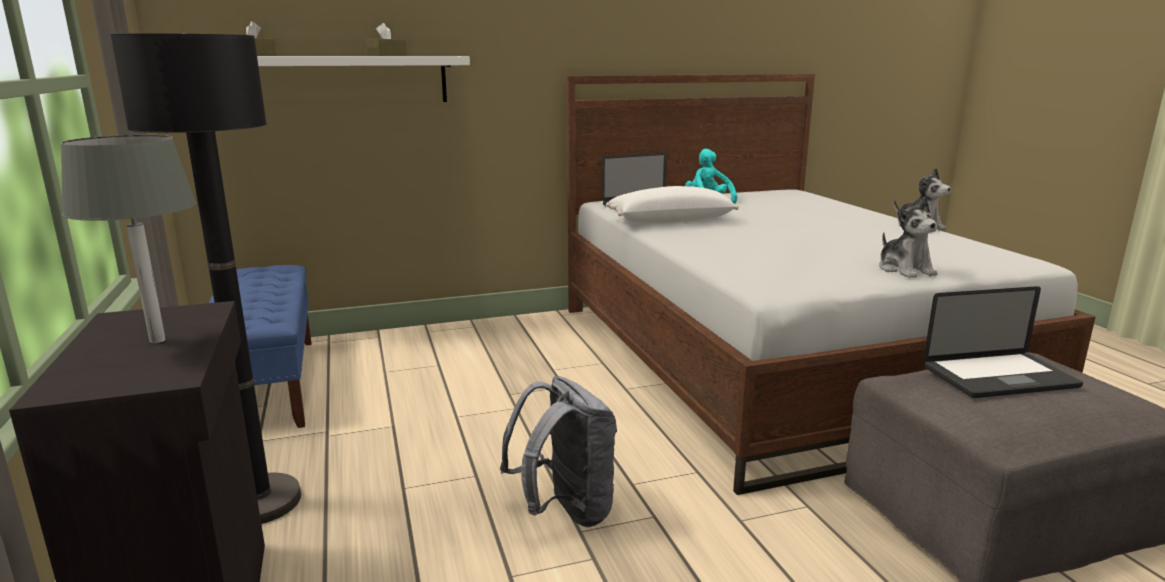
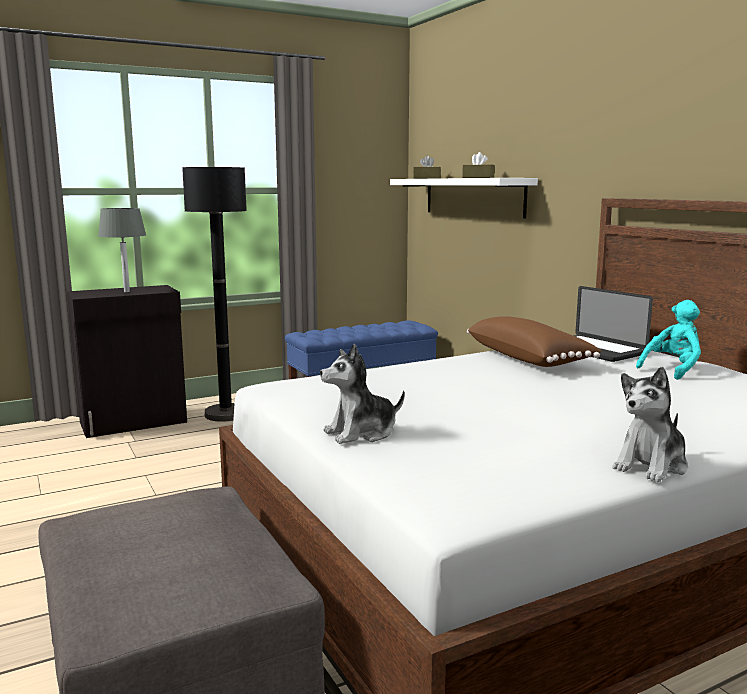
camera: 80 degrees right, 5 degrees down
(565, 511) = (209, 483): grey backpack -> none
(670, 220) = (529, 359): white pillow -> brown pillow
(999, 377) = (193, 531): laptop -> none

